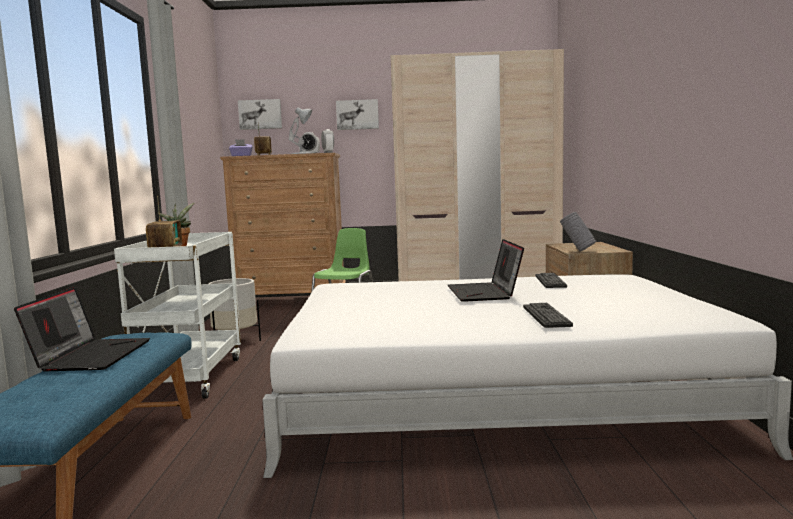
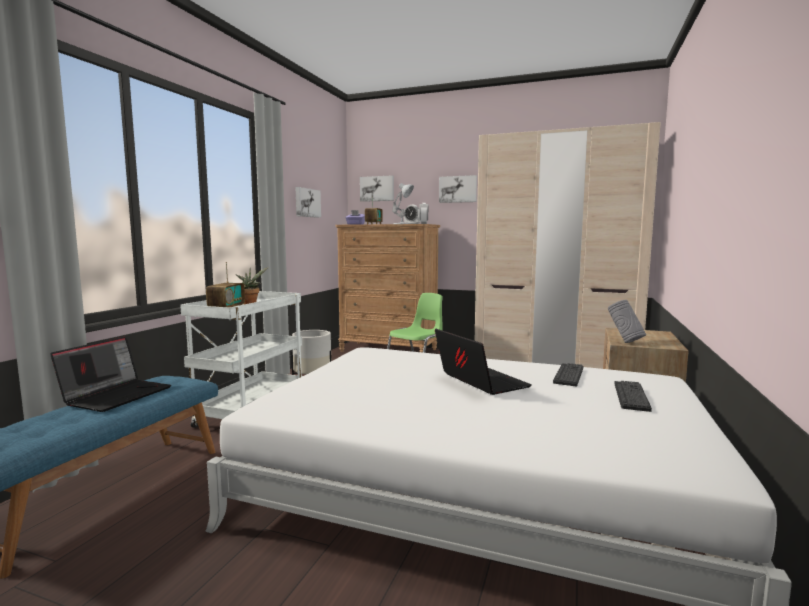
camera: 20 degrees right, 0 degrees up
(191, 130) = (307, 203): none -> picture
(485, 293) = (479, 381): laptop -> laptop turned 135 degrees clockwise
(546, 316) = (501, 424): keyboard -> keyboard (631, 396)

